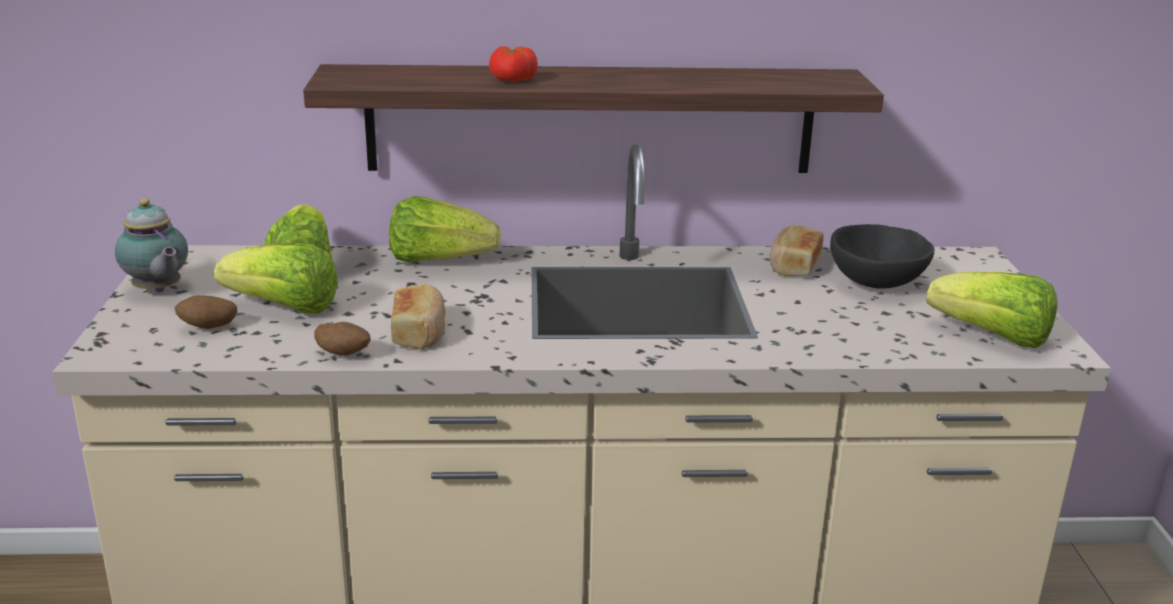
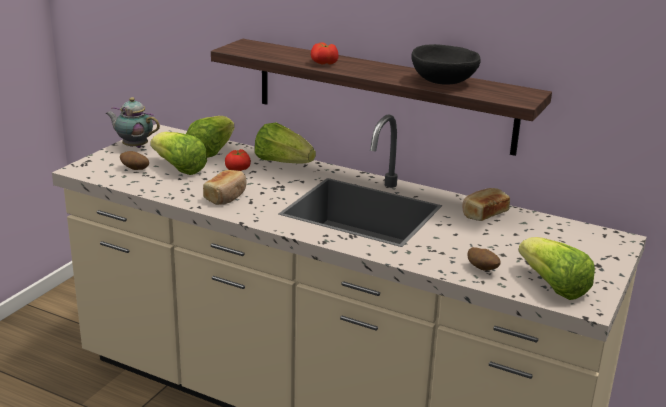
camera: 30 degrees right, 0 degrees up
(158, 290) = (134, 146): teapot -> teapot turned 120 degrees clockwise
(344, 354) = (178, 197): potato -> potato (482, 269)
(383, 285) = (238, 169): none -> tomato
(876, 283) = (523, 237): black bowl -> black bowl (443, 82)

